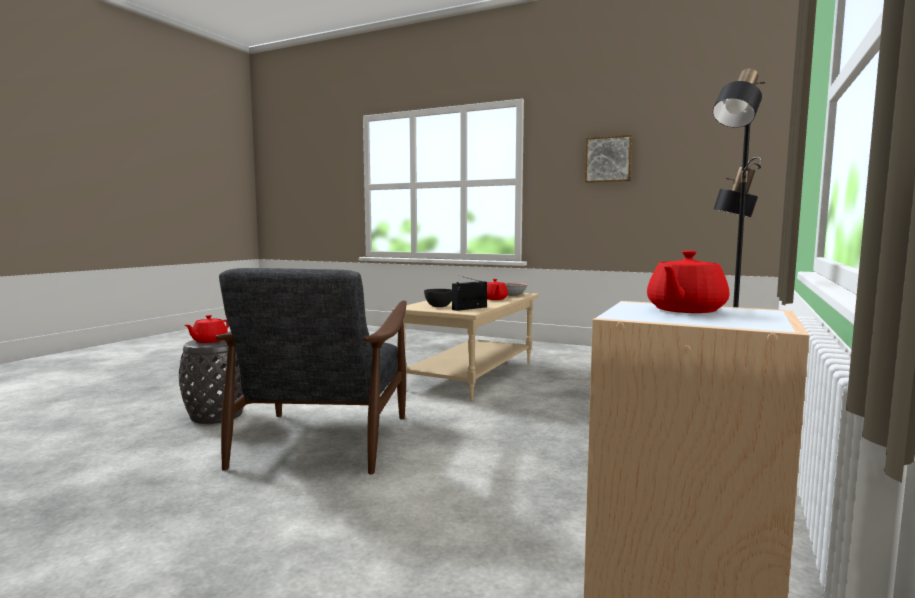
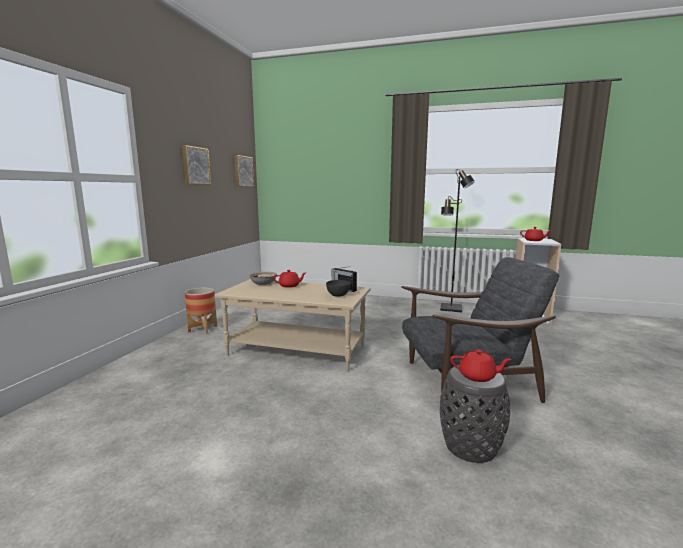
camera: 100 degrees left, 5 degrees up
(548, 348) = (202, 329): none -> planter
(733, 155) = (242, 171): none -> picture

